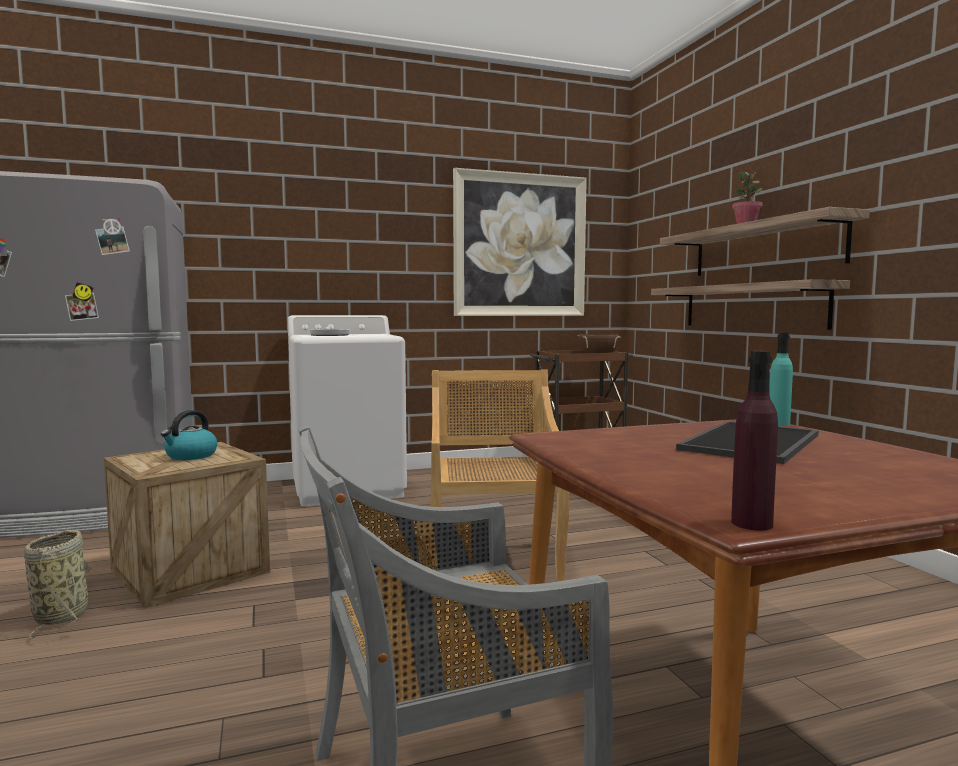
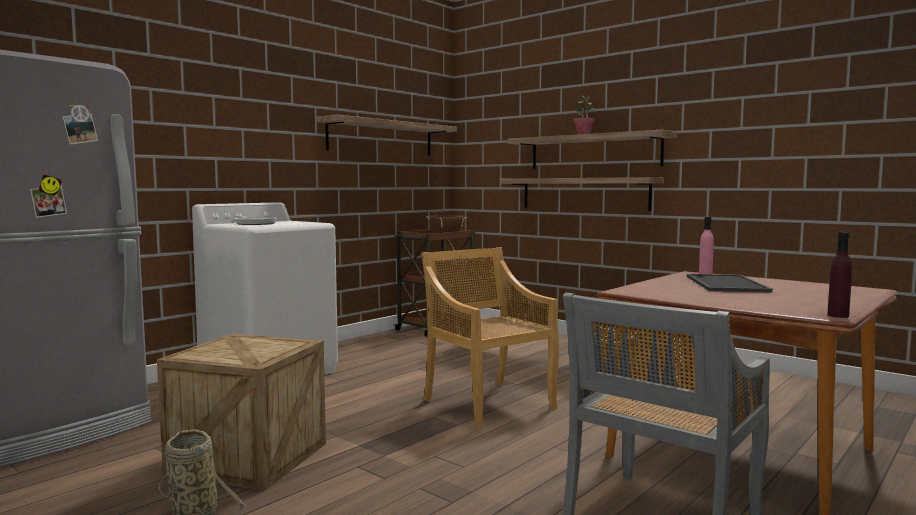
camera: 30 degrees left, 0 degrees up
(191, 456) = (246, 347): kettle -> none
(520, 245) = (381, 138): picture -> shelf
(778, 424) = (705, 273): turquoise bottle -> pink bottle

